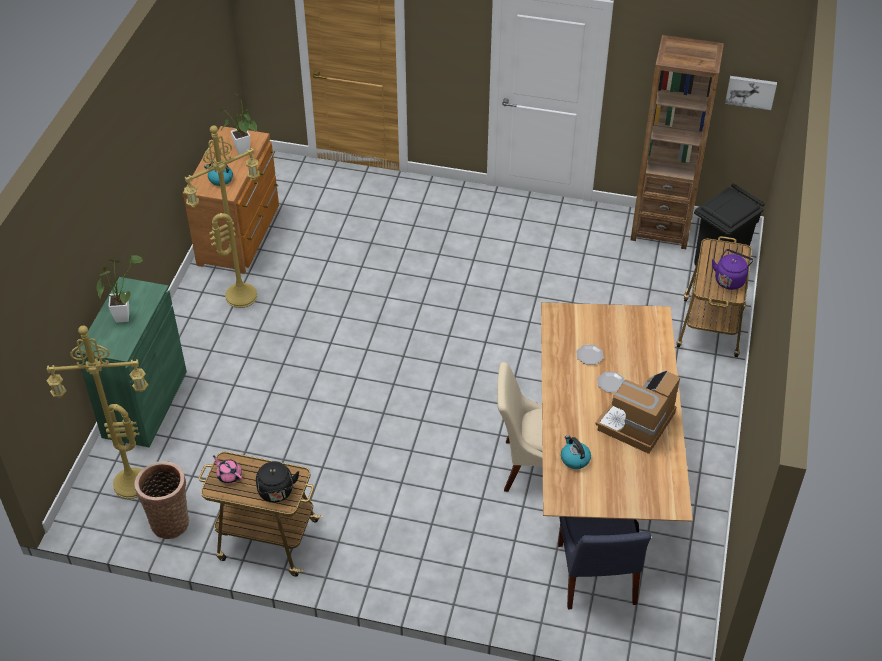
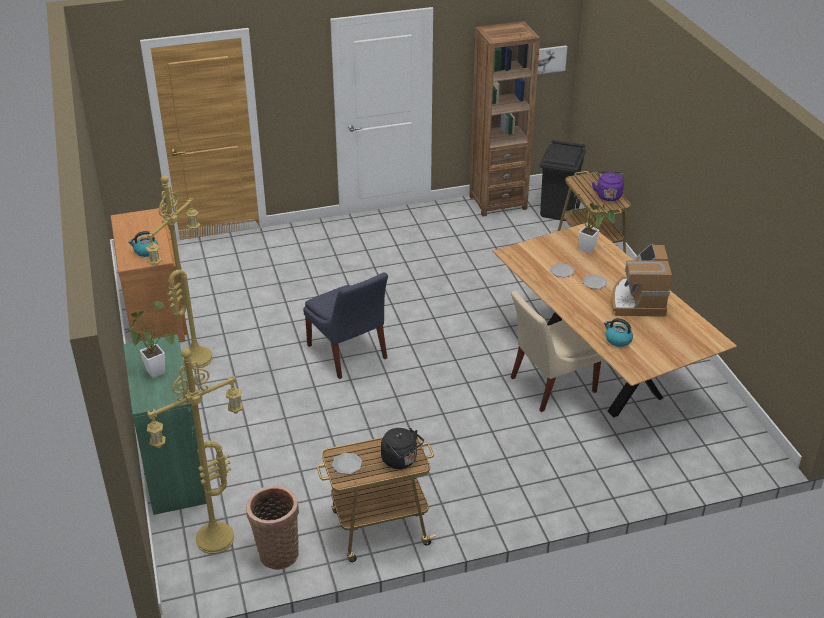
camera: 30 degrees left, 10 degrees down
(229, 475) = (346, 464): pink teapot -> plate
(243, 153) = (150, 227): potted plant -> potted plant (590, 250)
(596, 578) = (662, 441): blue chair -> blue chair (348, 354)

